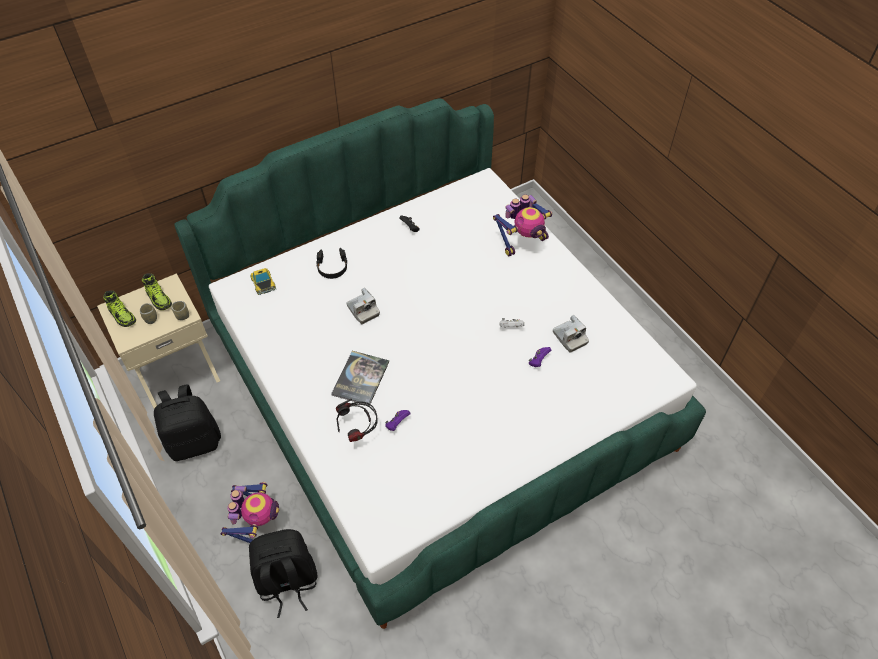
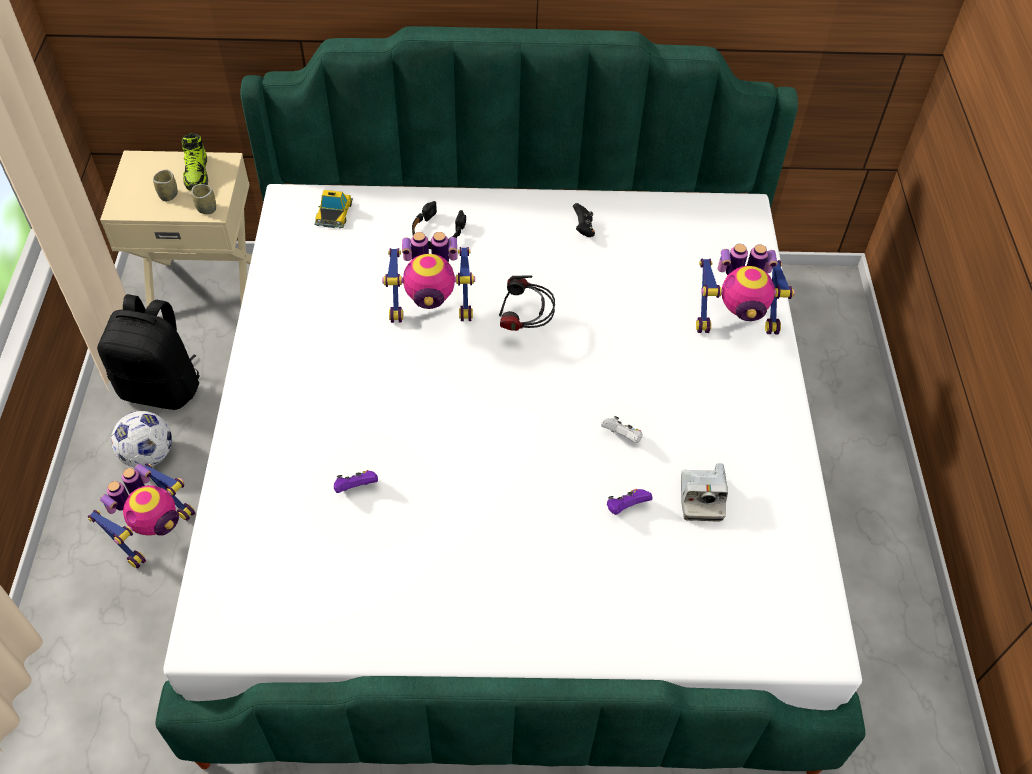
camera: 30 degrees right, 0 degrees up
(122, 315) = (141, 175): shoe -> none
(217, 484) = (148, 455): none -> football
(287, 582) = (134, 629): black backpack -> none
(359, 431) = (299, 469): headphones -> headphones (525, 327)
(360, 378) = (357, 399): book -> none
(363, 311) = (432, 310): camera -> toy robot

